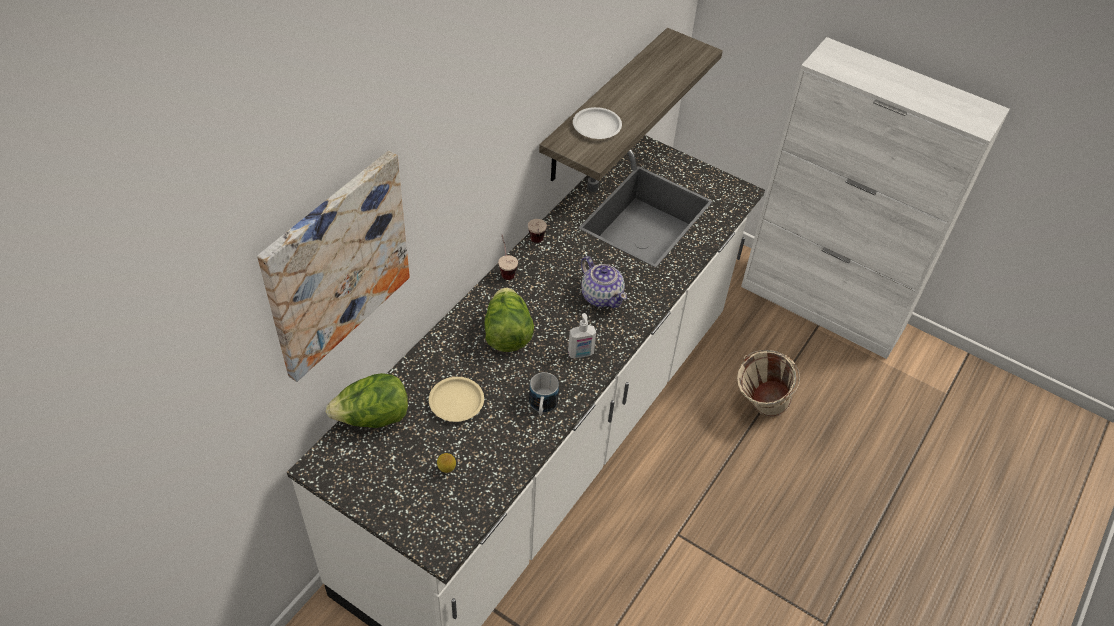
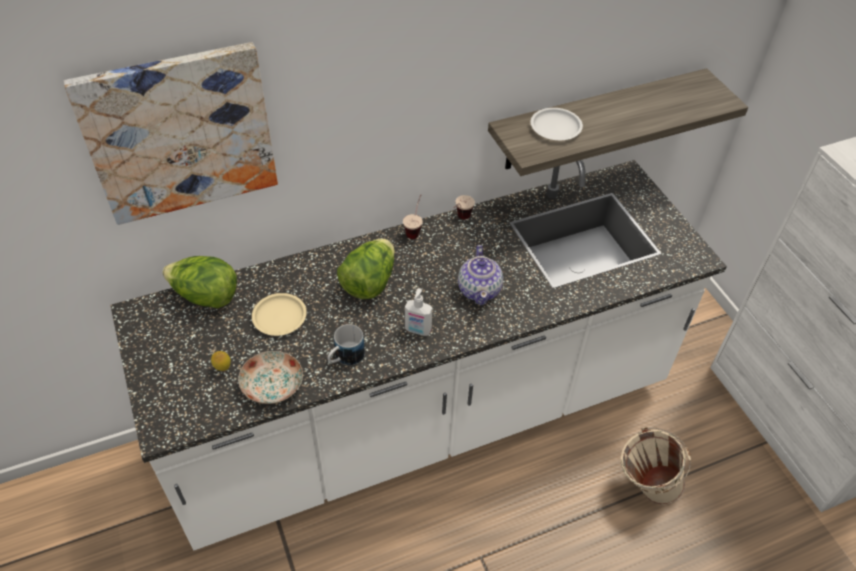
camera: 35 degrees right, 0 degrees up
(502, 461) = (271, 386): none -> plate

